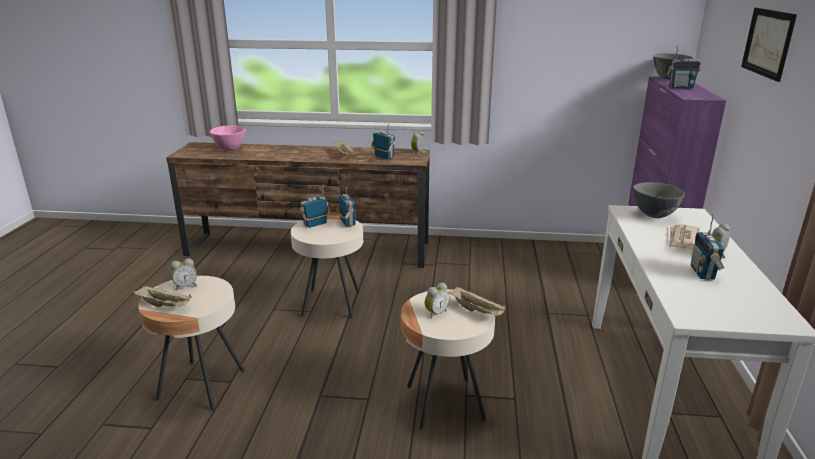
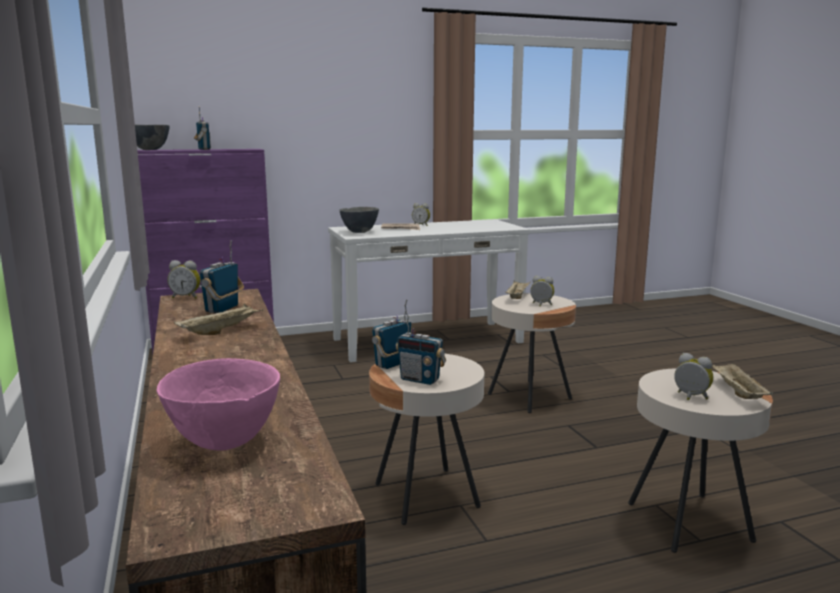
camera: 115 degrees left, 10 degrees down
(703, 273) = (452, 226): radio -> none
(768, 43) = (295, 93): picture -> none

